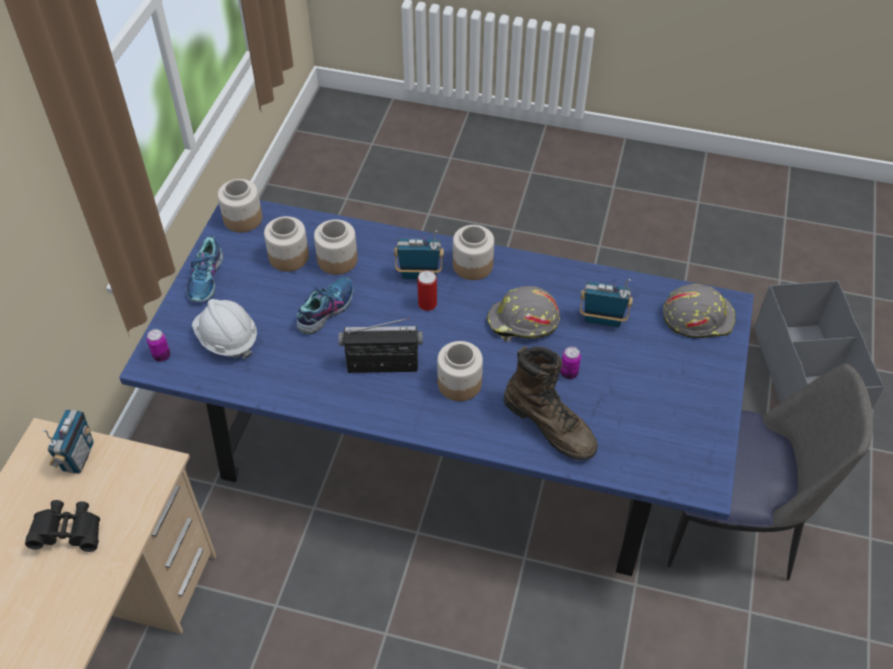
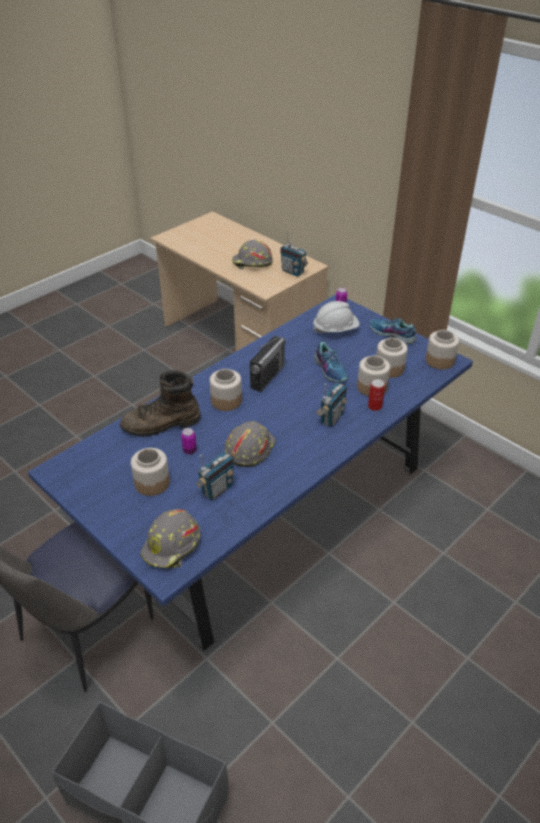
camera: 120 degrees right, 10 degrees down
(69, 533) = (252, 263): black binoculars -> grey hard hat
(427, 304) = (301, 412): can -> can (375, 406)
(472, 266) = (321, 446): jar -> jar (152, 483)

